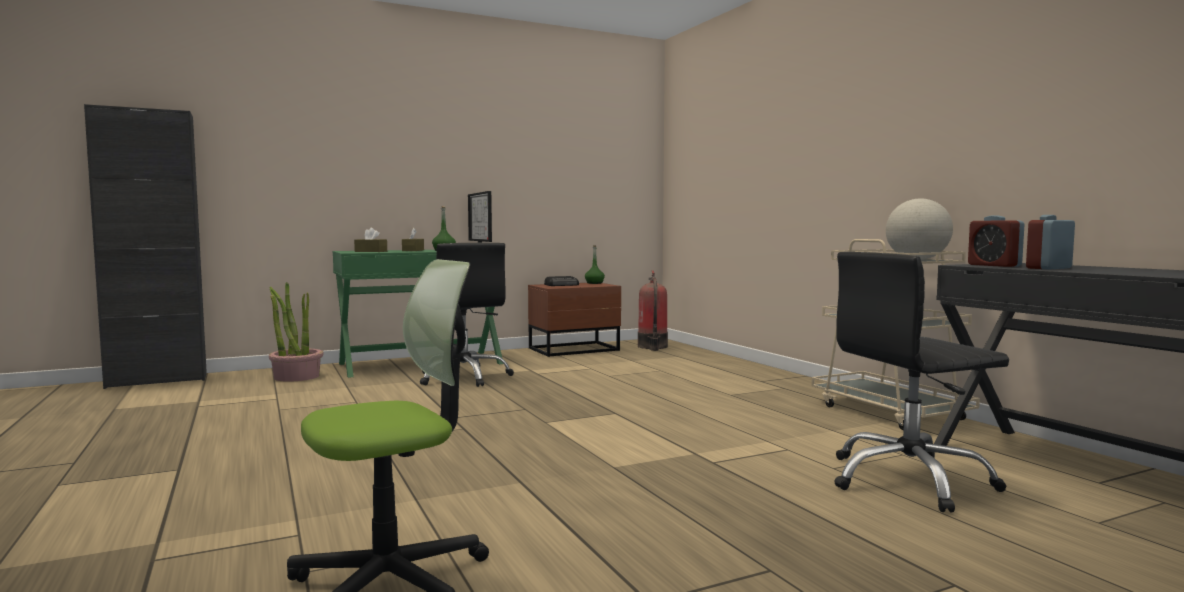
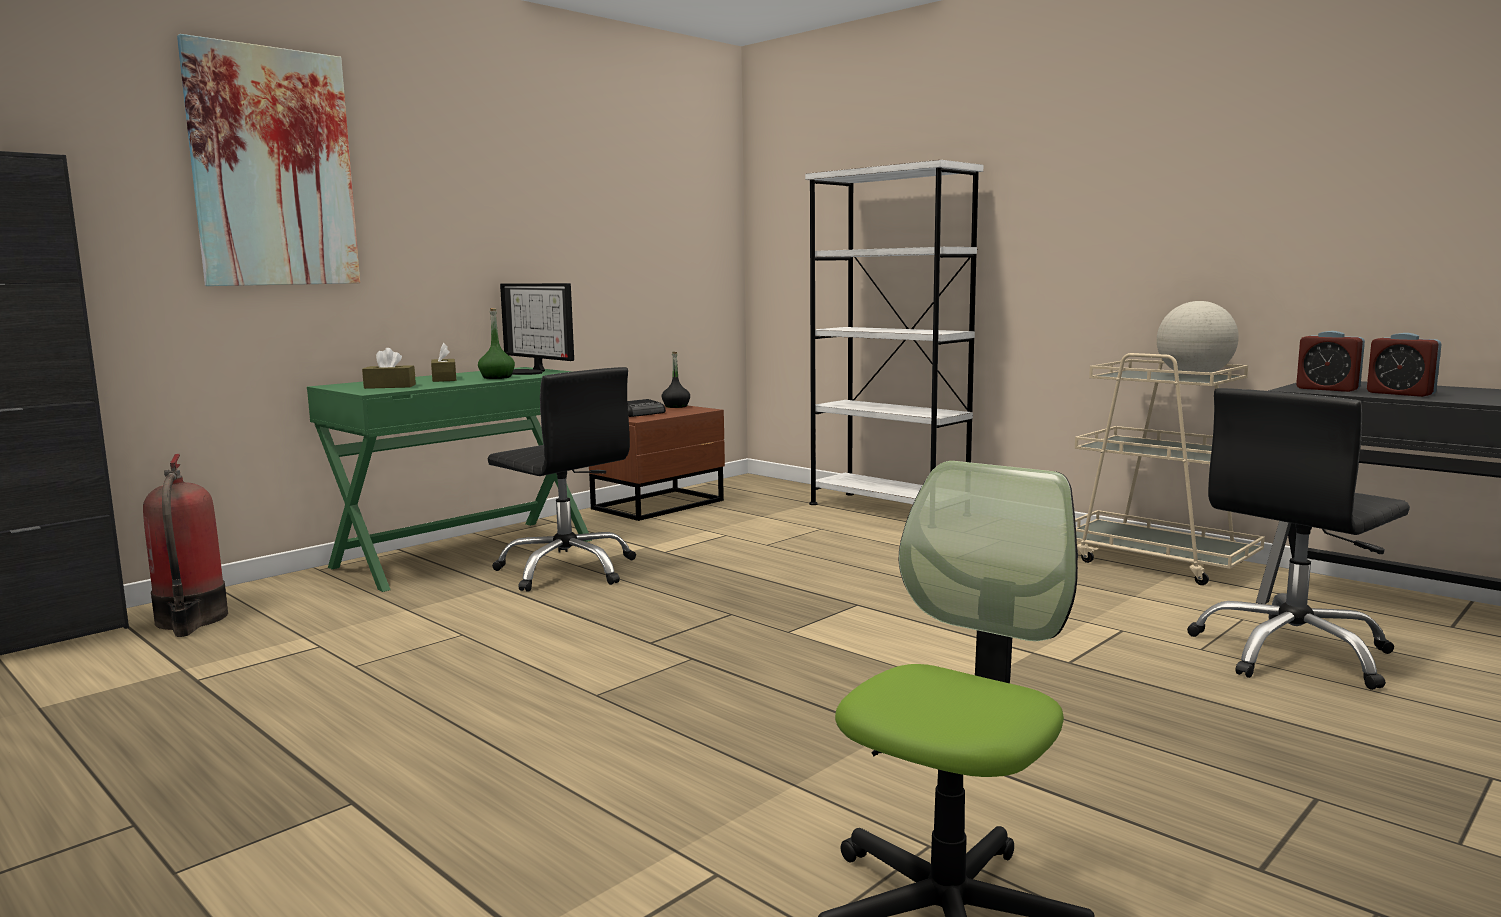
camera: 20 degrees left, 5 degrees up
(296, 376) = (290, 600): potted plant -> none
(322, 121) = (273, 168): none -> picture
(594, 283) = (676, 406): green bottle -> black bottle
(652, 347) = (759, 490): fire extinguisher -> fire extinguisher (191, 620)
(726, 364) = (888, 509): none -> white bookcase
(1049, 268) = (1400, 393): alarm clock -> alarm clock turned 75 degrees counterclockwise

